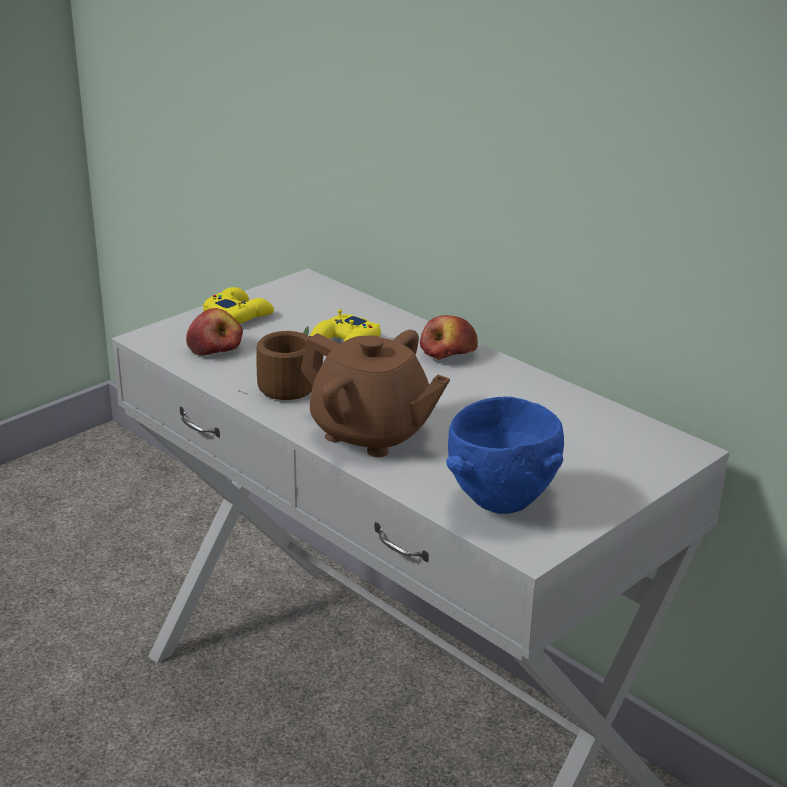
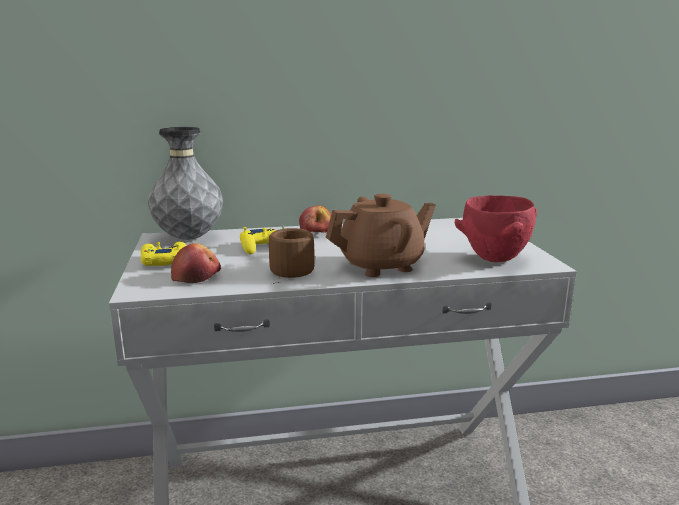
camera: 55 degrees left, 10 degrees down
(322, 296) = (189, 238): none -> grey vase
(501, 502) = (494, 259): blue bowl -> red bowl

